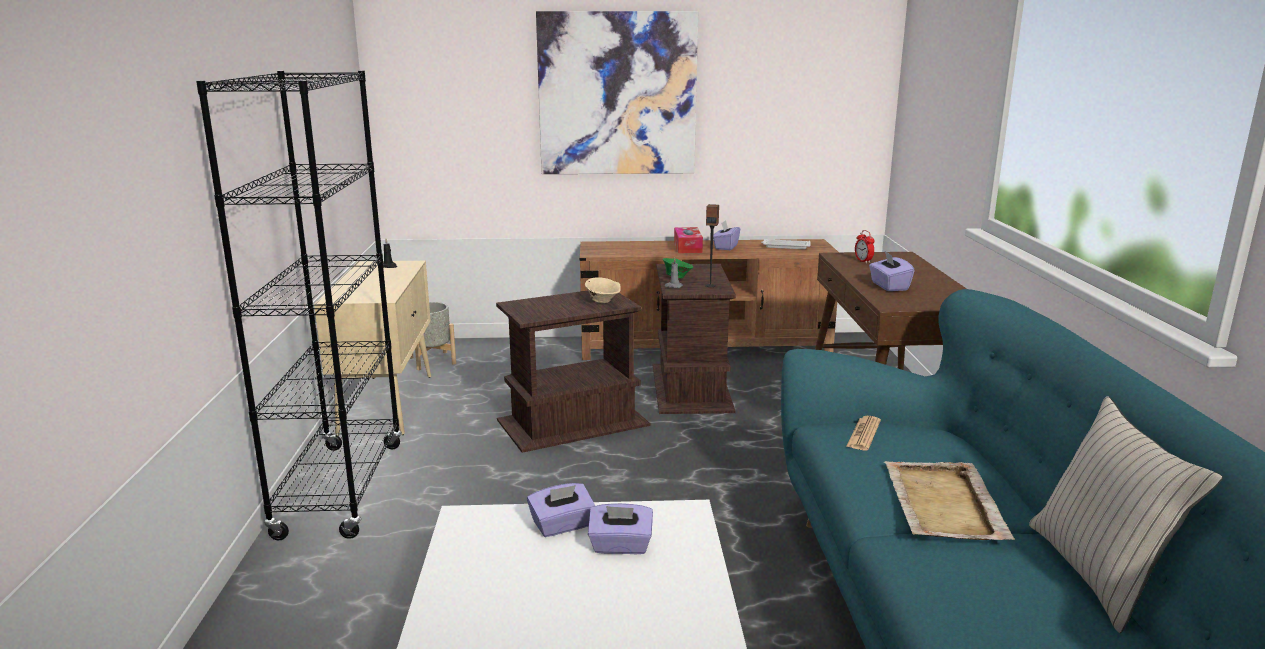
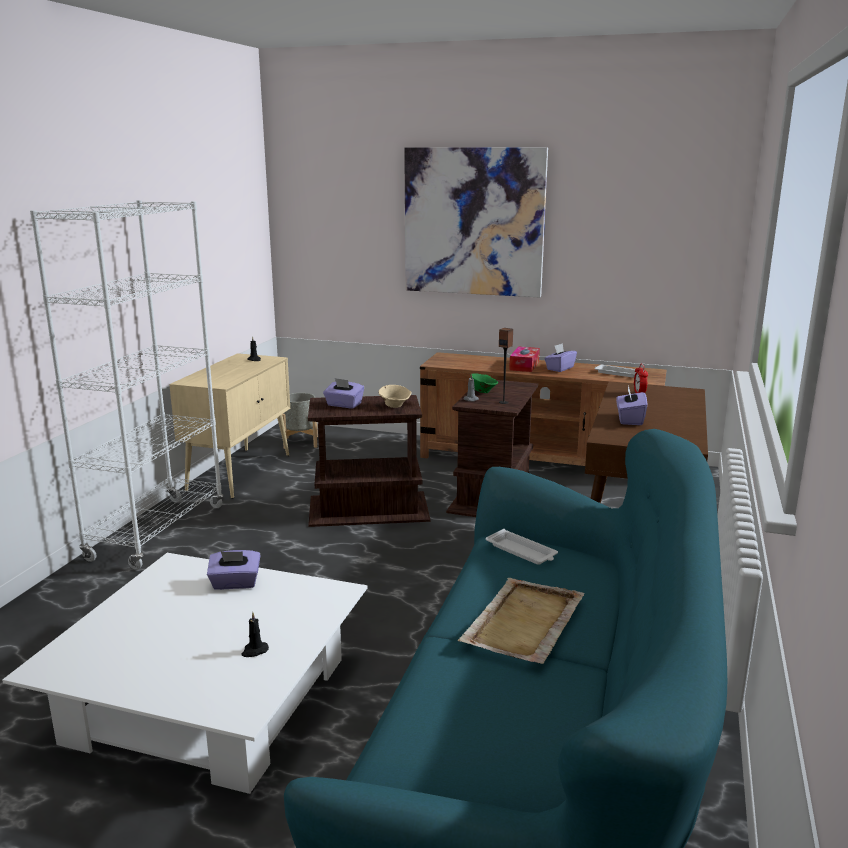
camera: 20 degrees right, 0 degrees up
(341, 489) = (157, 532): black bookcase -> white bookcase
(620, 546) = (262, 607): purple tissue box -> purple tissue box (344, 405)
(661, 596) = (254, 651): none -> black candle
(863, 434) = (522, 552): newspaper -> white tray
(1098, 574) = (602, 711): beige pillow -> none

